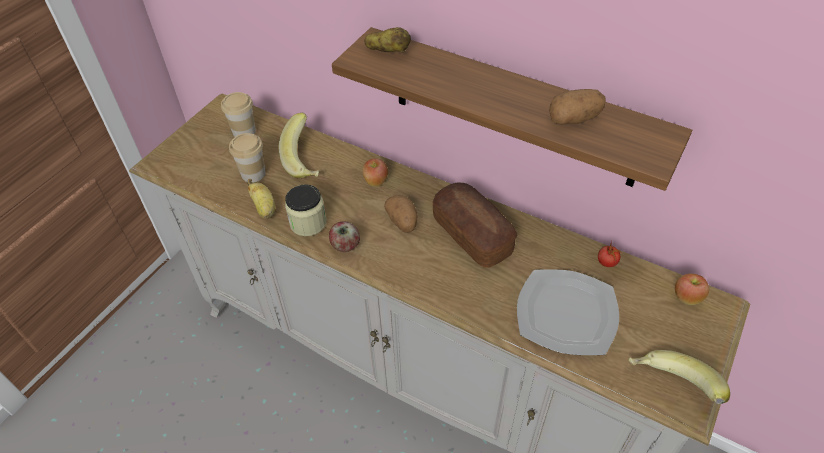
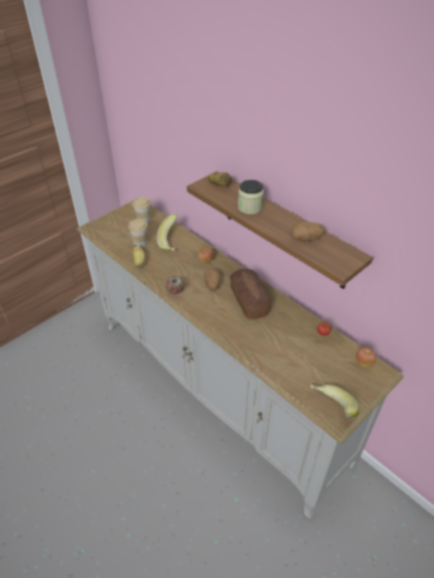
camera: 15 degrees right, 5 degrees down
(308, 223) = (160, 274): jar -> jar (250, 207)
(565, 313) = (286, 353): plate -> none

